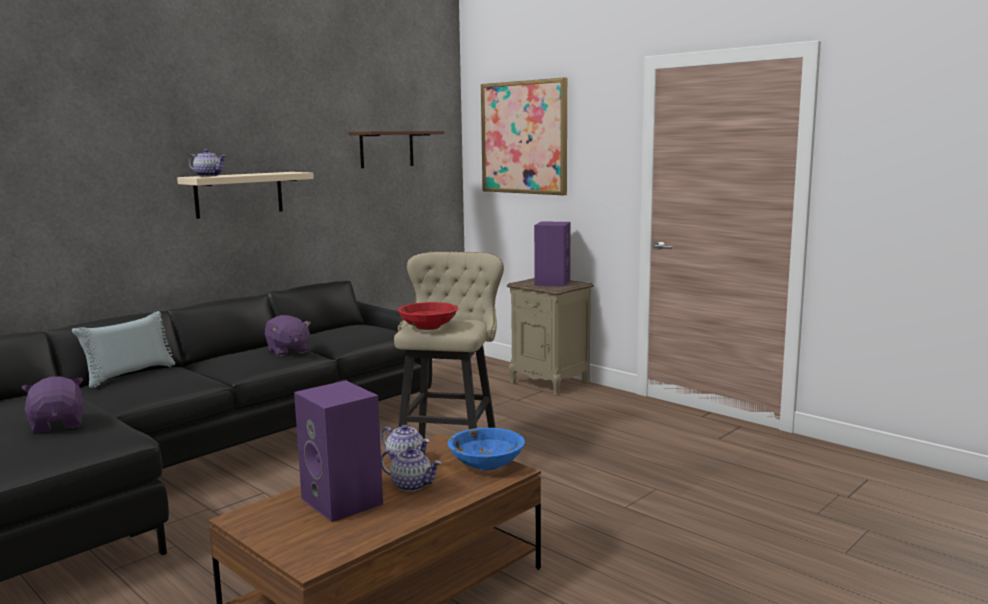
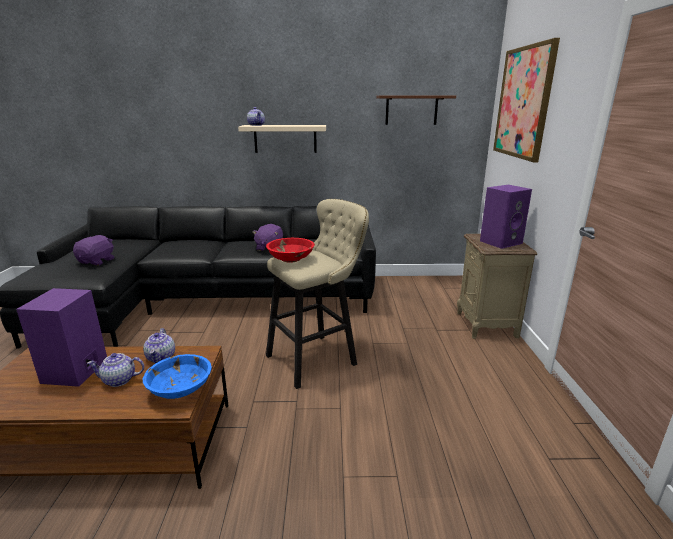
camera: 45 degrees right, 10 degrees up
(129, 374) = (188, 240): blue pillow -> none
(412, 485) = (119, 380): teapot -> teapot turned 105 degrees clockwise

